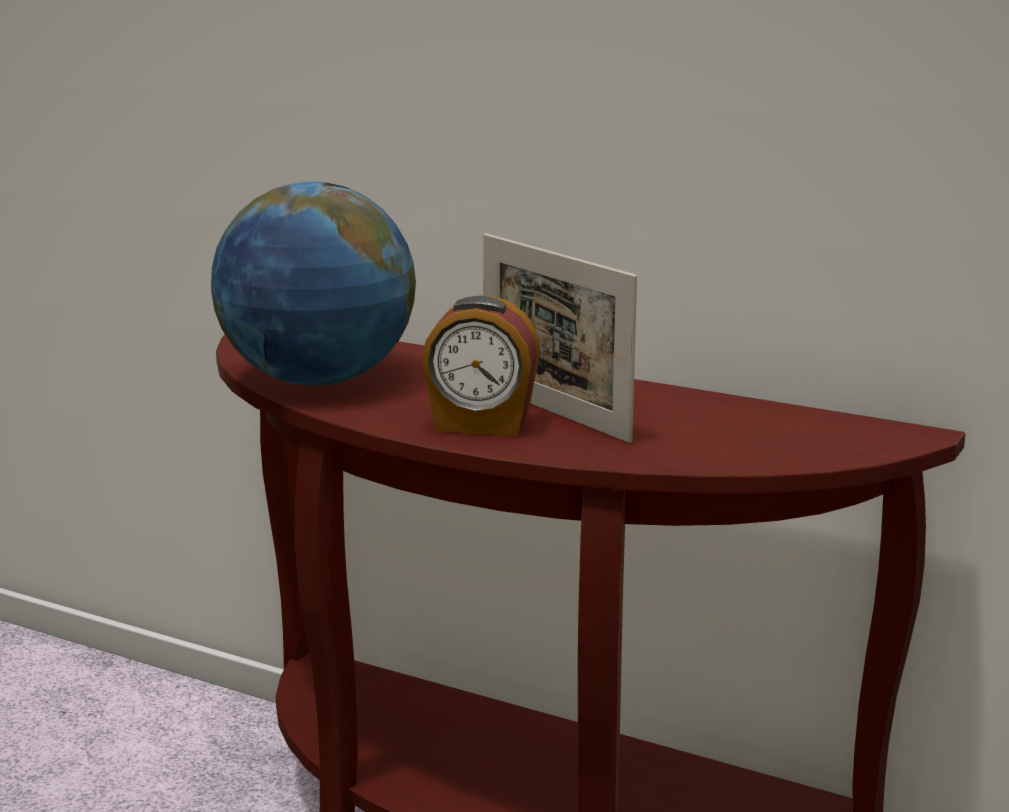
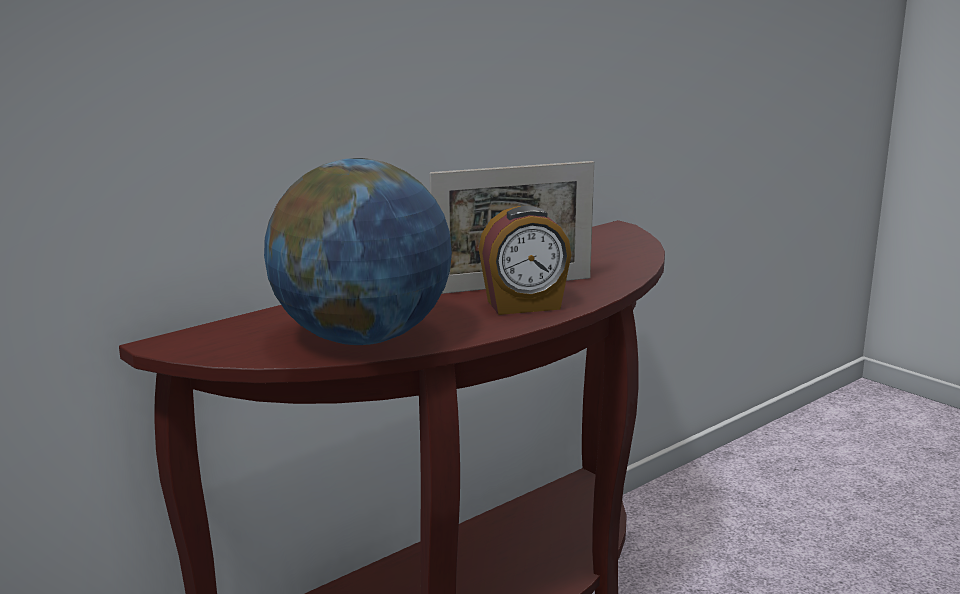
camera: 70 degrees left, 0 degrees up
(481, 425) = (524, 306): alarm clock -> alarm clock turned 45 degrees clockwise

